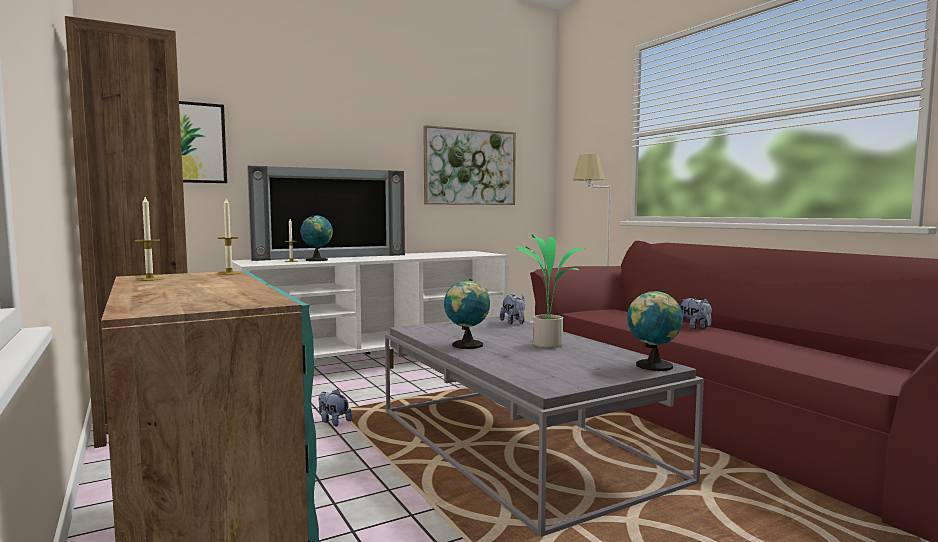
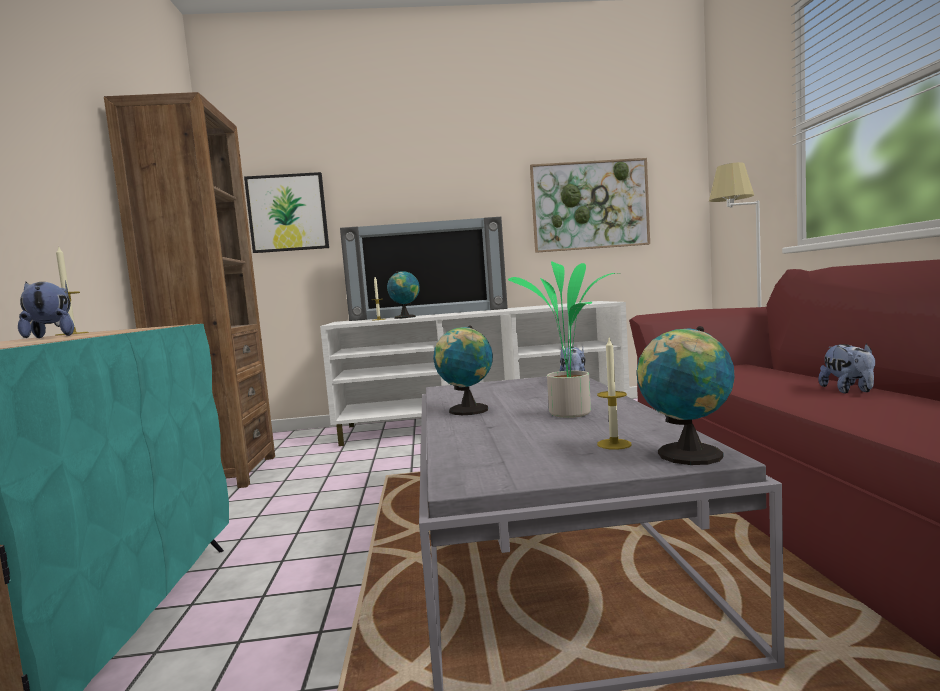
camera: 25 degrees right, 0 degrees up
(229, 273) = (165, 326): candle -> candle (614, 444)
(333, 422) = (369, 489): plush toy -> plush toy (52, 337)

